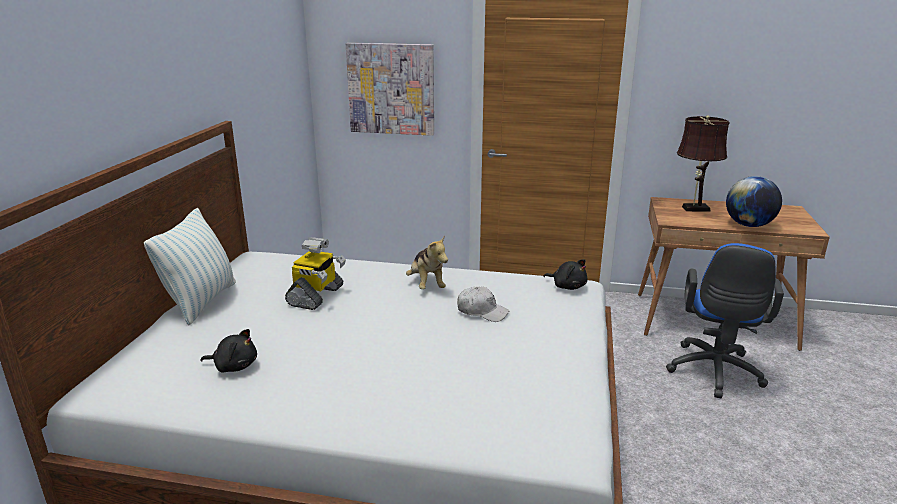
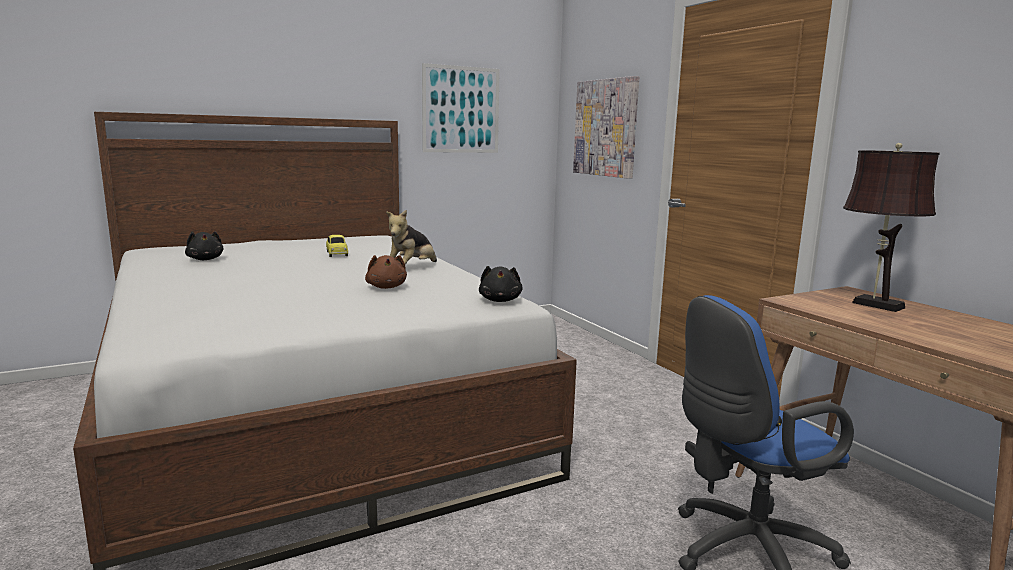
camera: 50 degrees right, 10 degrees down
(201, 302) = (289, 241): pillow -> none
(260, 90) = (461, 110): none -> picture
(316, 296) = (337, 254): toy robot -> toy car
(482, 311) = (386, 287): white cap -> brown plush toy
(748, 225) = (913, 333): globe -> none

